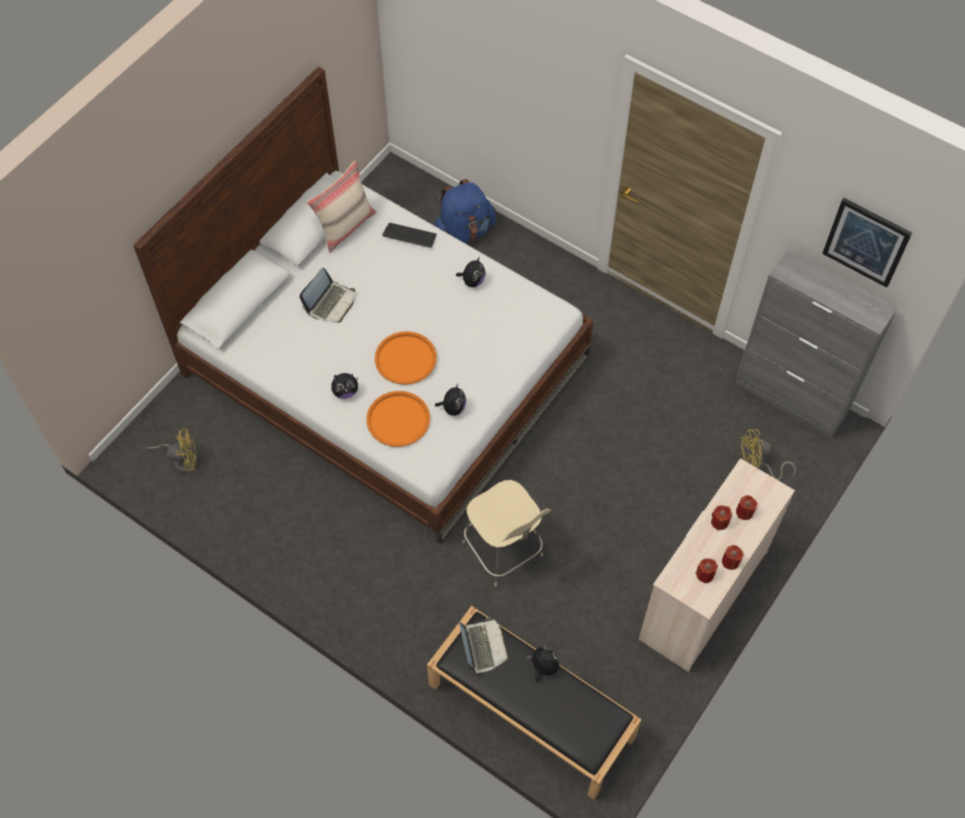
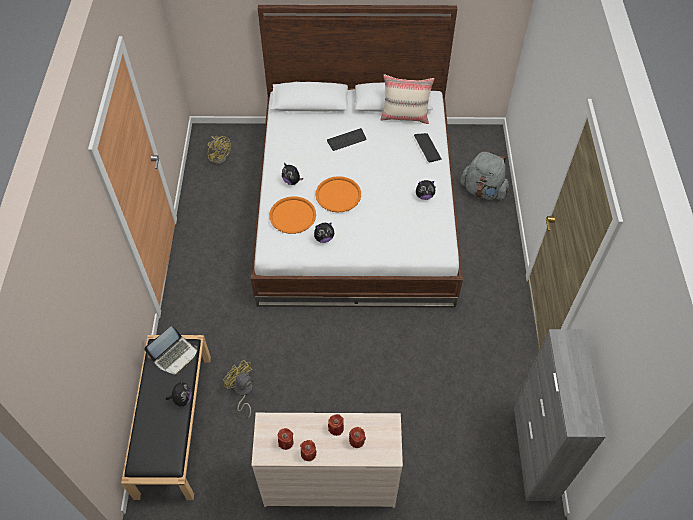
camera: 55 degrees right, 5 degrees down
(331, 303) = (346, 140): laptop -> keyboard
(464, 232) = (483, 190): blue backpack -> grey backpack
(504, 551) = (276, 343): beige chair -> none
(757, 465) = (460, 461): yellow fan -> yellow fan (242, 392)
(866, 242) = (618, 361): picture -> none

